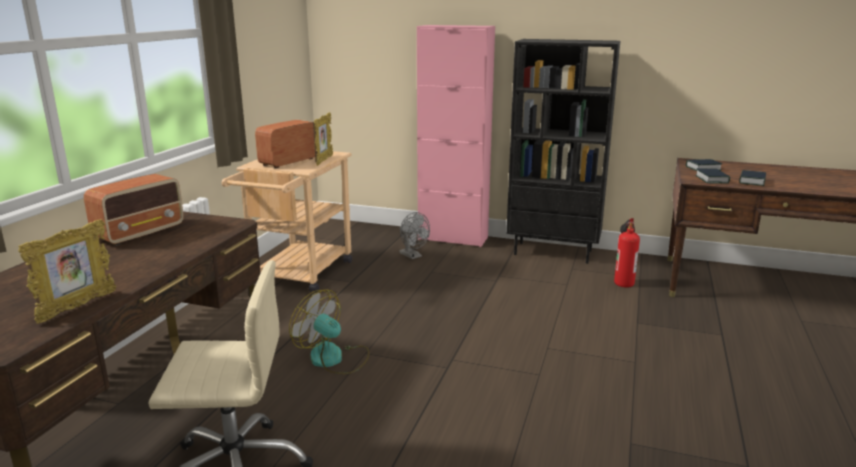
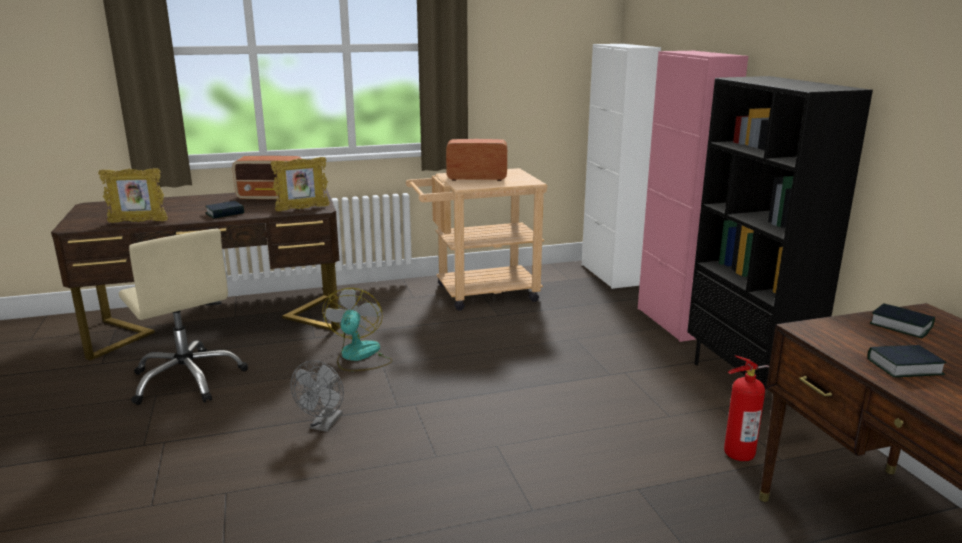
camera: 55 degrees right, 0 degrees up
(324, 160) = (501, 184): picture frame -> picture frame (302, 209)
(351, 226) = (610, 274): none -> white cabinet
(413, 256) = (595, 319): grey fan -> grey fan (324, 425)
(711, 179) = (845, 339): book -> book (225, 213)

